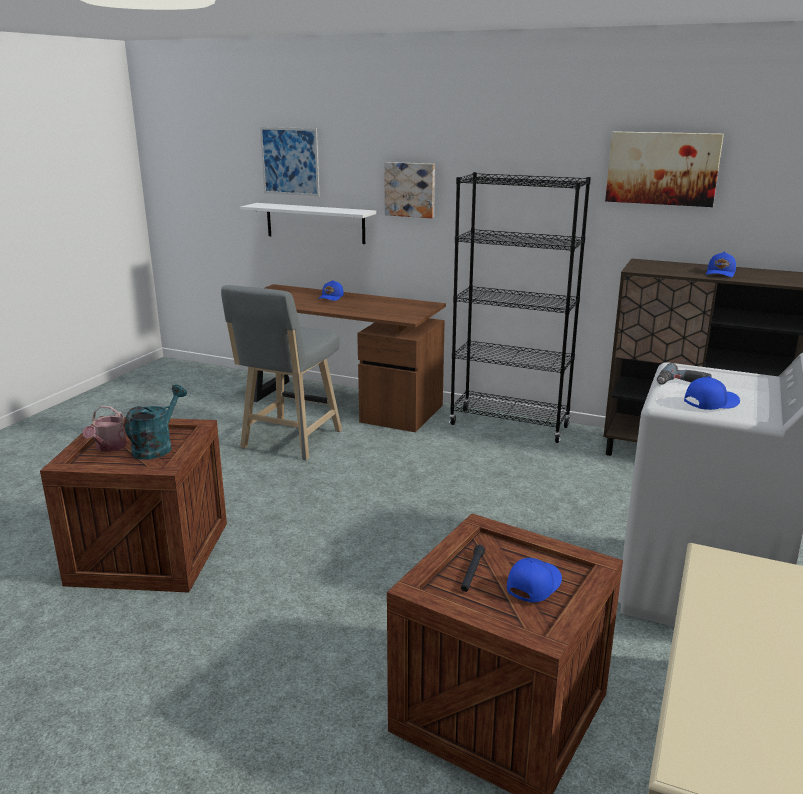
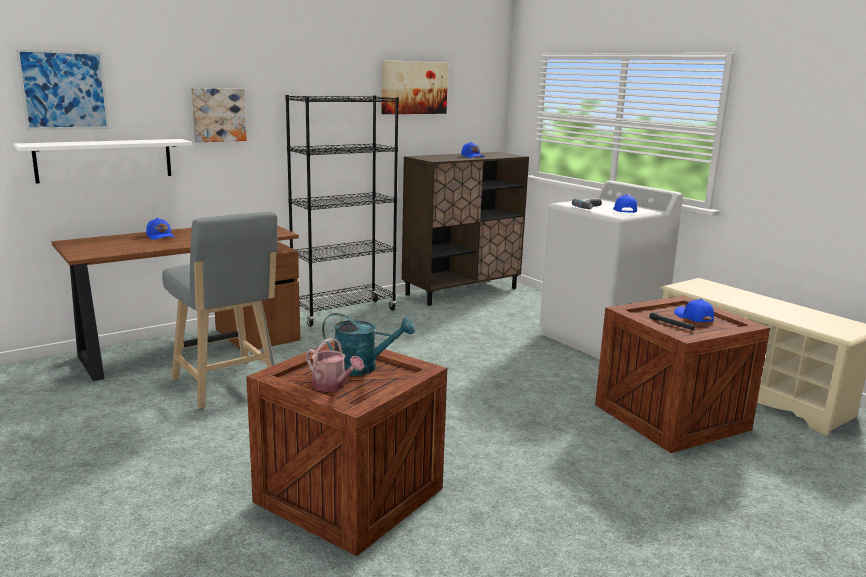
camera: 60 degrees left, 5 degrees down
(157, 447) = (363, 368): turquoise watering can -> turquoise watering can turned 135 degrees clockwise

